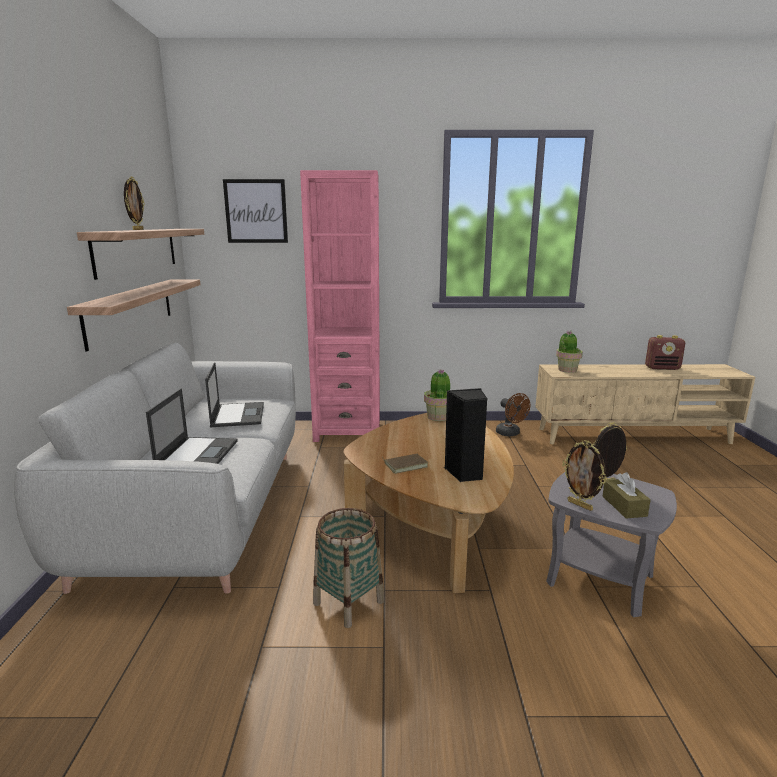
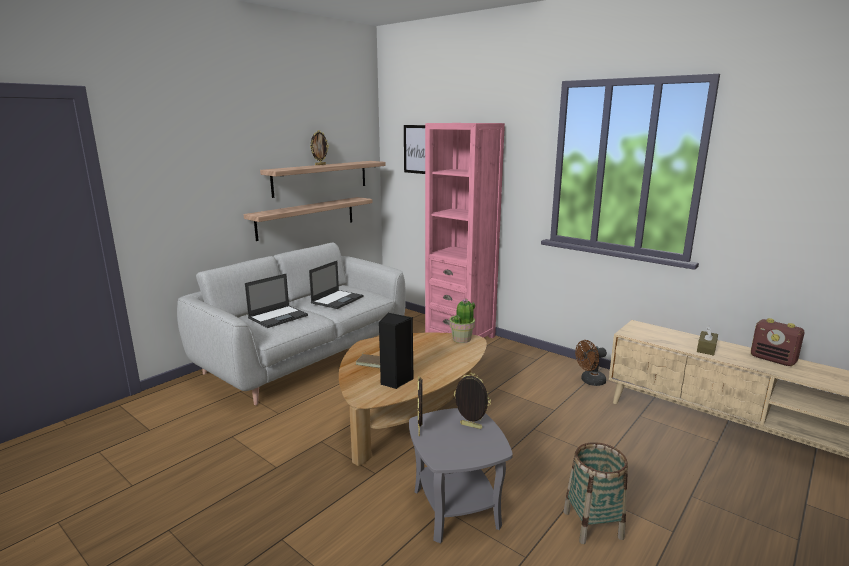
camera: 40 degrees right, 0 degrees up
(349, 602) = (295, 438): basket -> basket (593, 525)
(510, 433) = (589, 381): brown fan -> brown fan turned 60 degrees clockwise
(567, 370) = (646, 332): potted plant -> none
(624, 506) = (447, 445): brown tissue box -> brown tissue box (706, 348)

